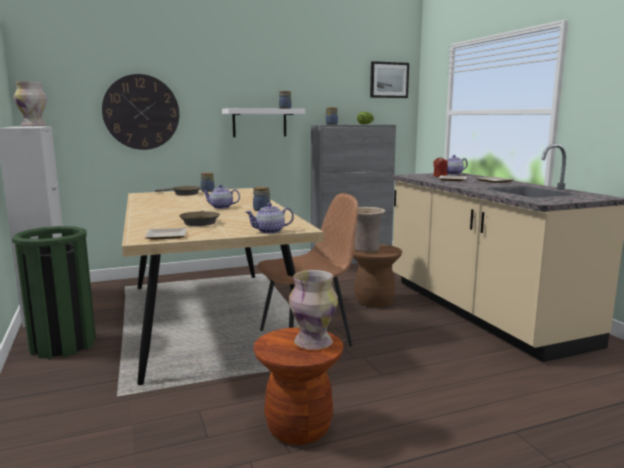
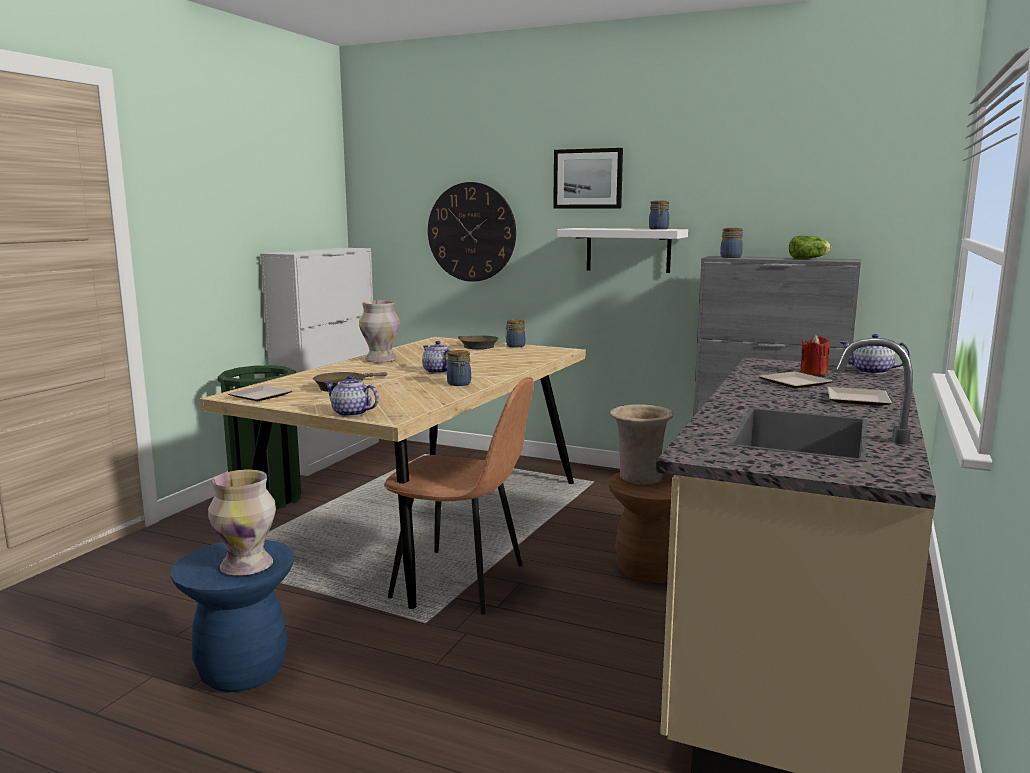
camera: 45 degrees right, 0 degrees up
(33, 126) = (338, 249): vase -> vase (380, 360)
(299, 428) = (242, 671): brown stool -> blue stool
(389, 80) = (885, 174): picture -> picture (588, 178)

